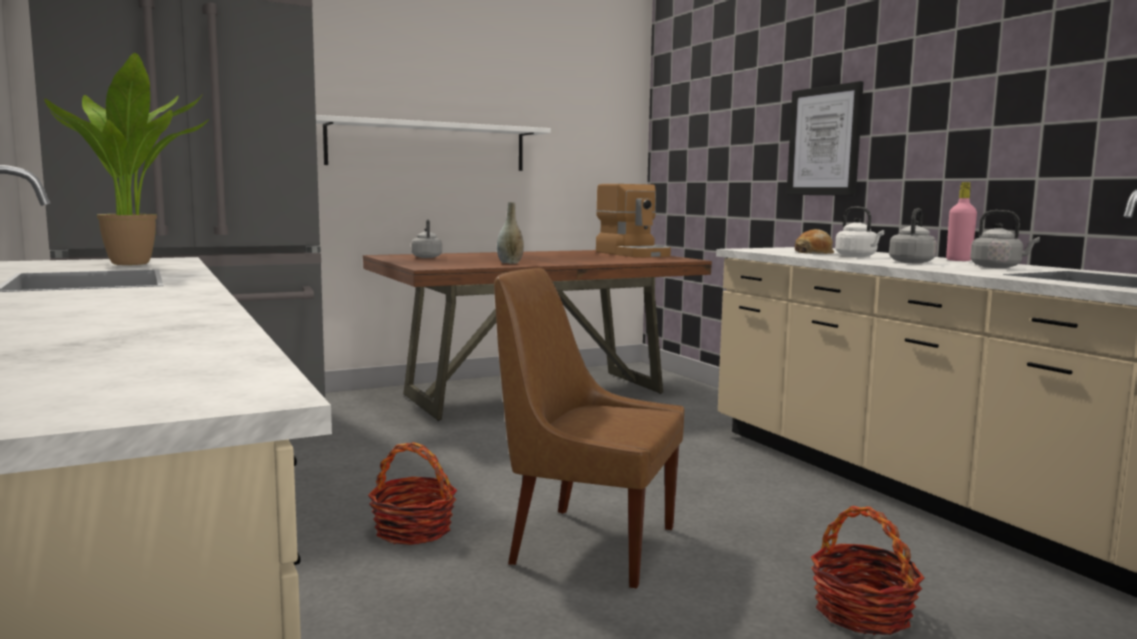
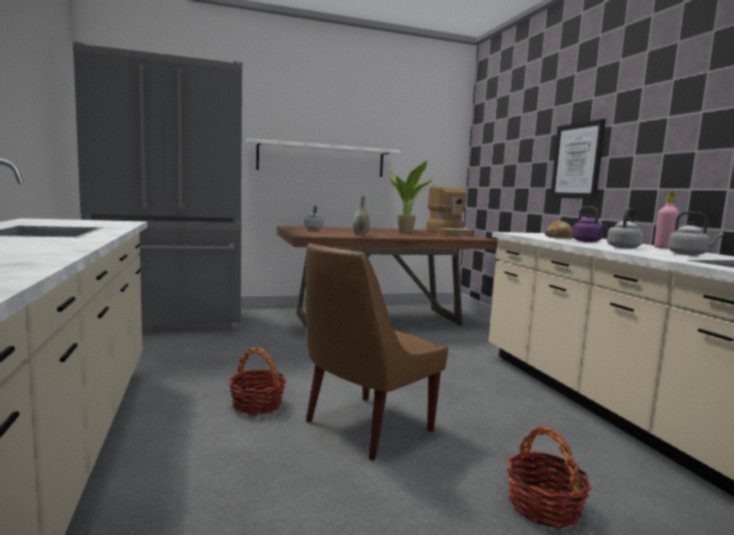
camera: 10 degrees right, 0 degrees up
(138, 264) = (100, 223): potted plant -> potted plant (407, 233)
(587, 544) = (364, 427): brown chair -> brown chair turned 75 degrees counterclockwise
(857, 256) = (587, 241): white kettle -> purple kettle

